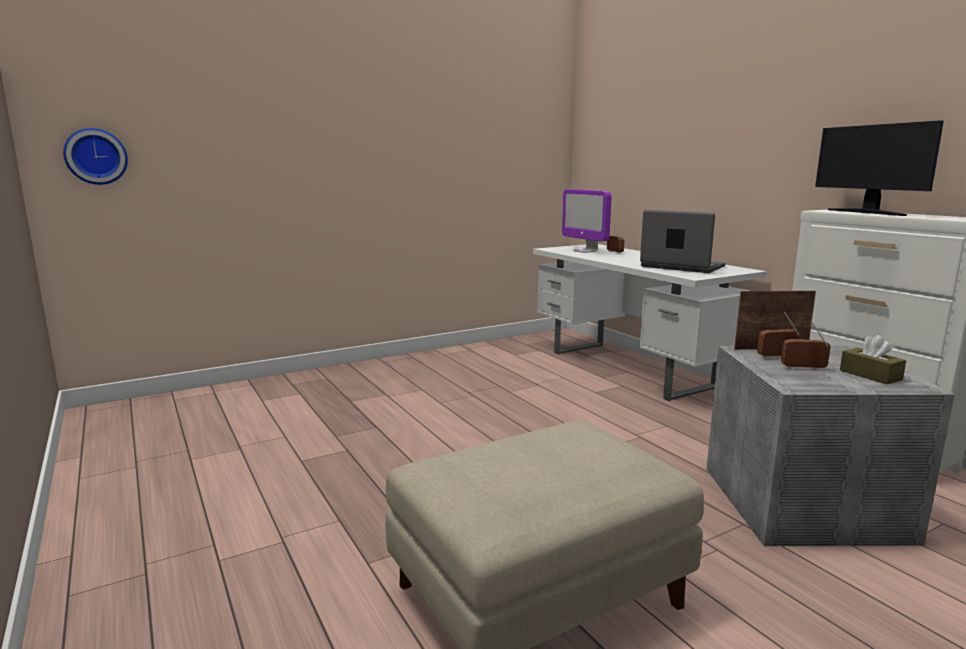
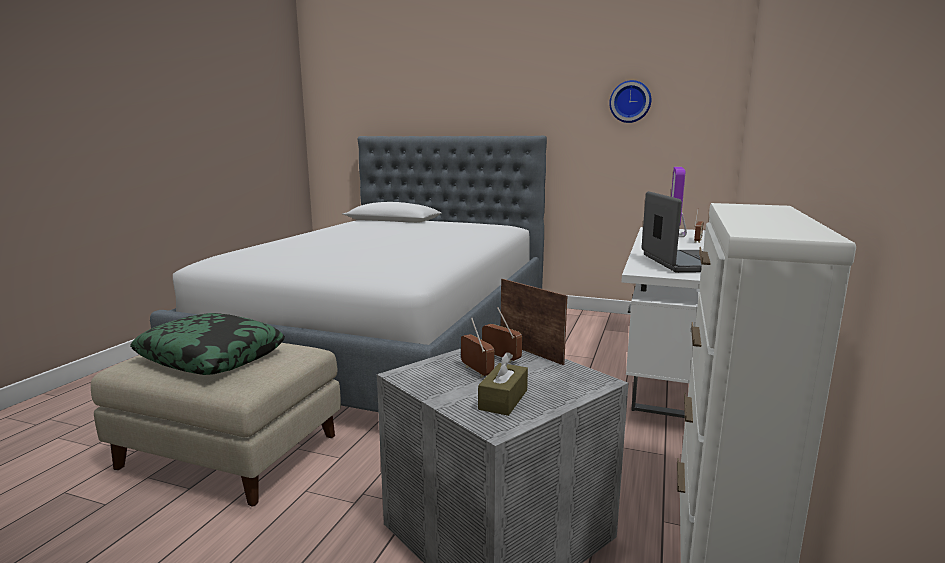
camera: 50 degrees right, 0 degrees up
(96, 156) = (338, 134): wall clock -> wall clock (630, 102)
(372, 430) = (389, 340): none -> bed
(546, 468) = (211, 356): none -> pillow
(866, 212) = (756, 211): monitor -> none

